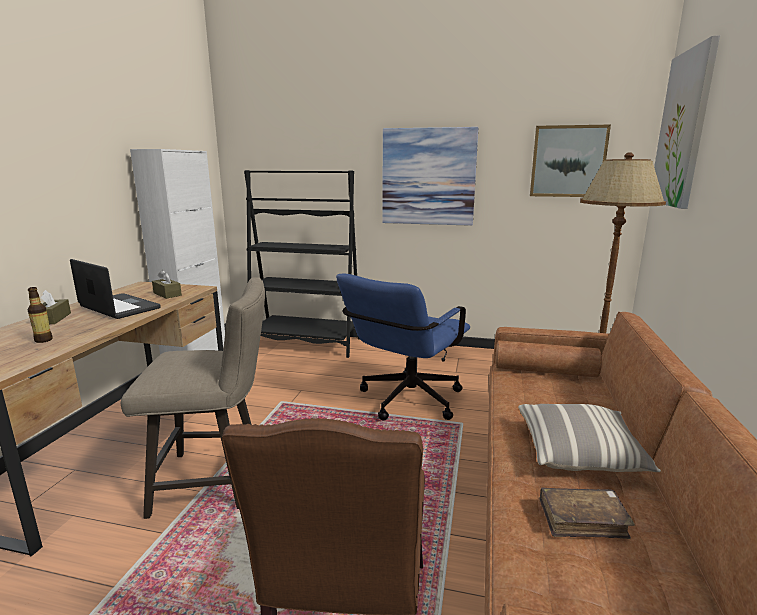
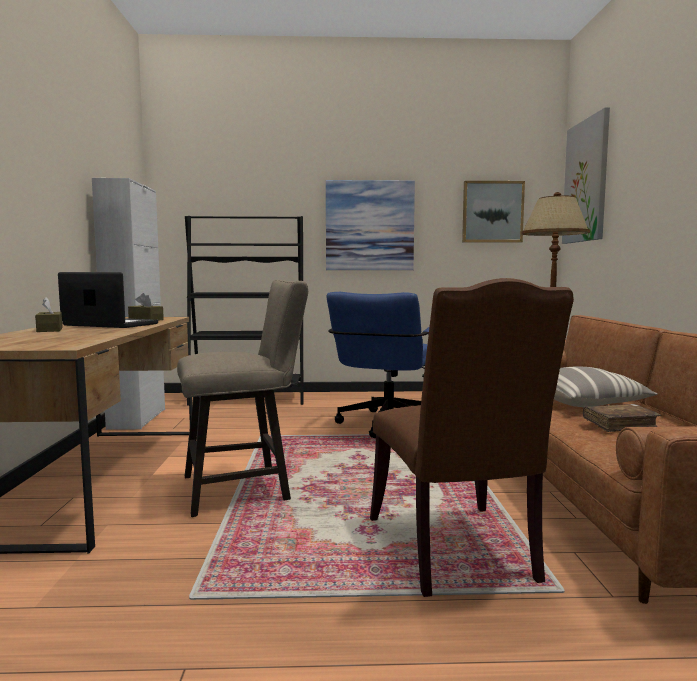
camera: 15 degrees left, 10 degrees down
(43, 340) = (72, 336): bottle -> none

